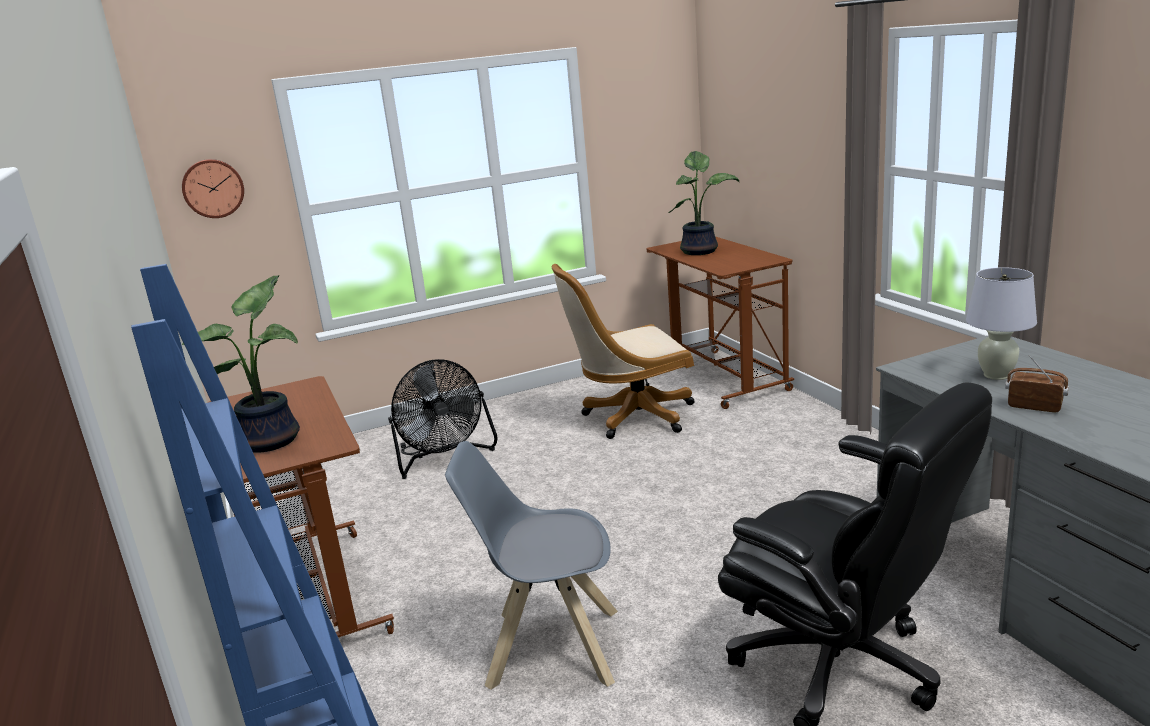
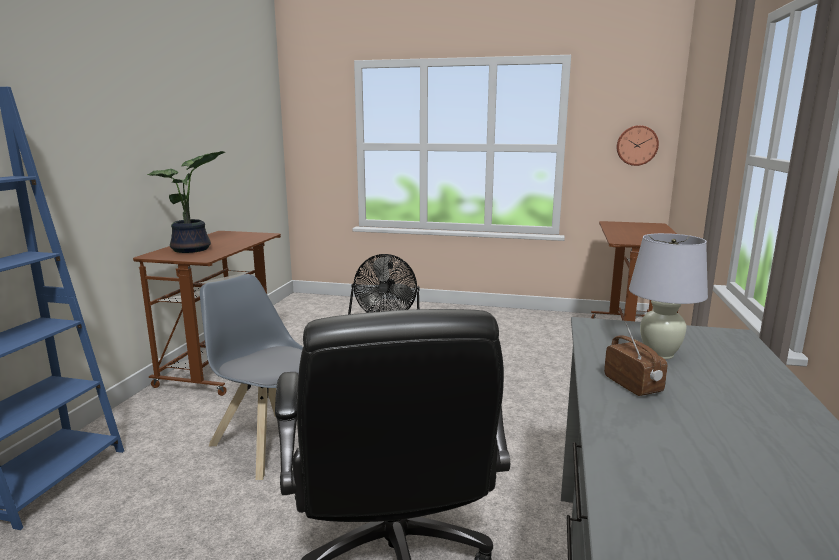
camera: 35 degrees right, 5 degrees down
(213, 188) = (312, 123): wall clock -> wall clock (637, 145)
(631, 417) = (525, 342): office chair -> none
(701, 251) = (633, 229): potted plant -> none

